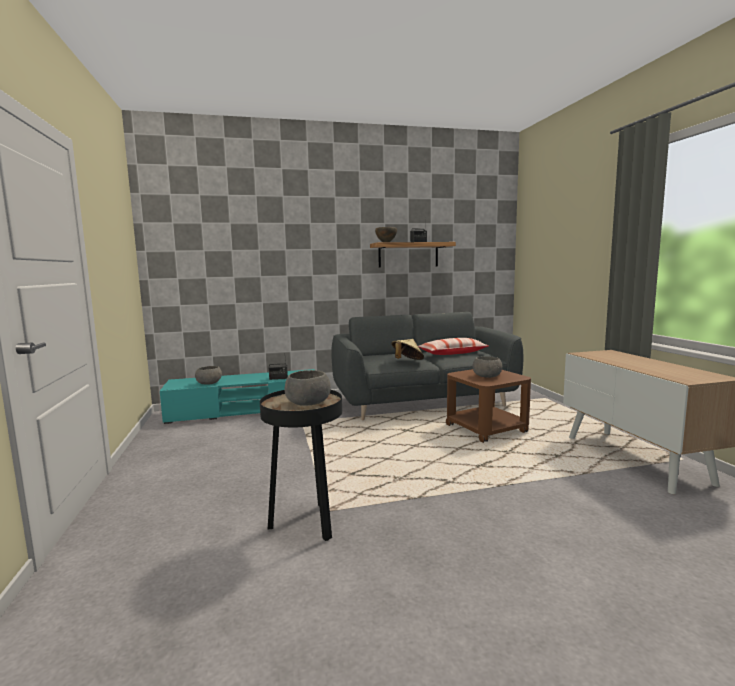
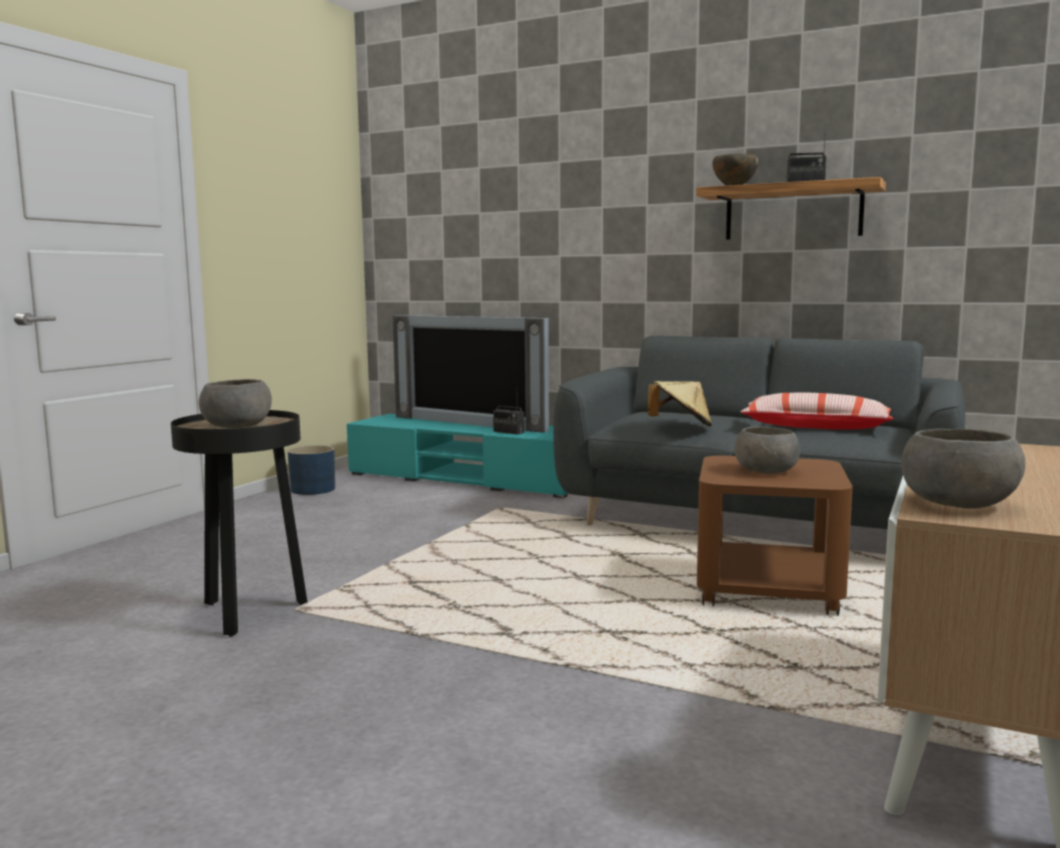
camera: 40 degrees right, 0 degrees up
(160, 439) = (313, 489): none -> blue planter
(209, 383) = (414, 424): grey bowl -> grey bowl (958, 503)
(241, 376) = (472, 422): none -> television

